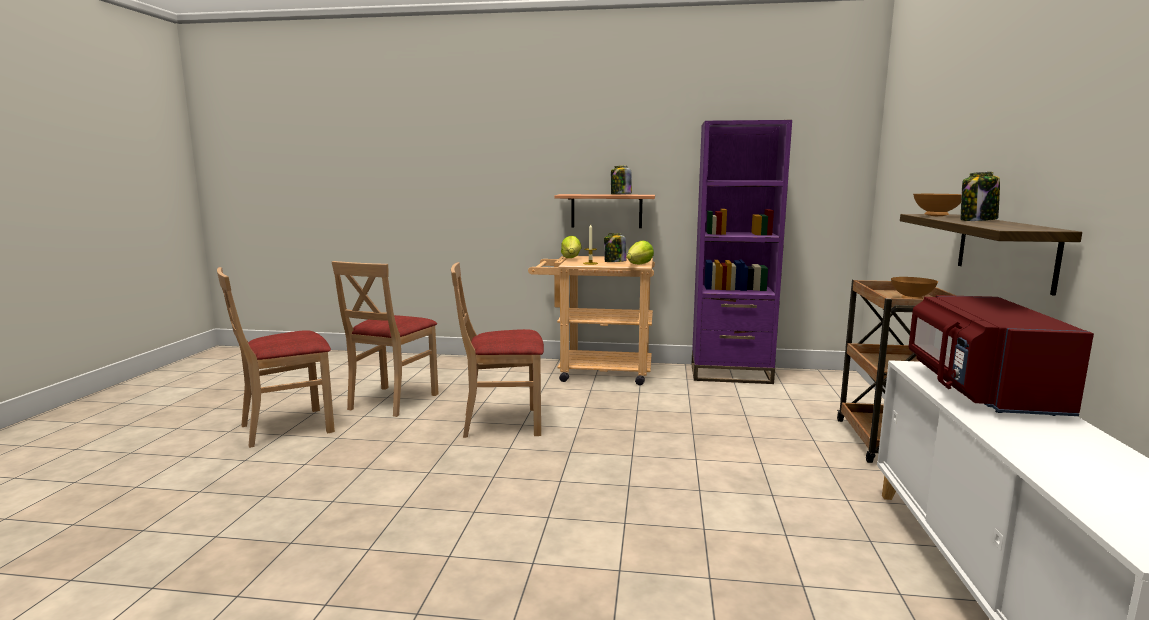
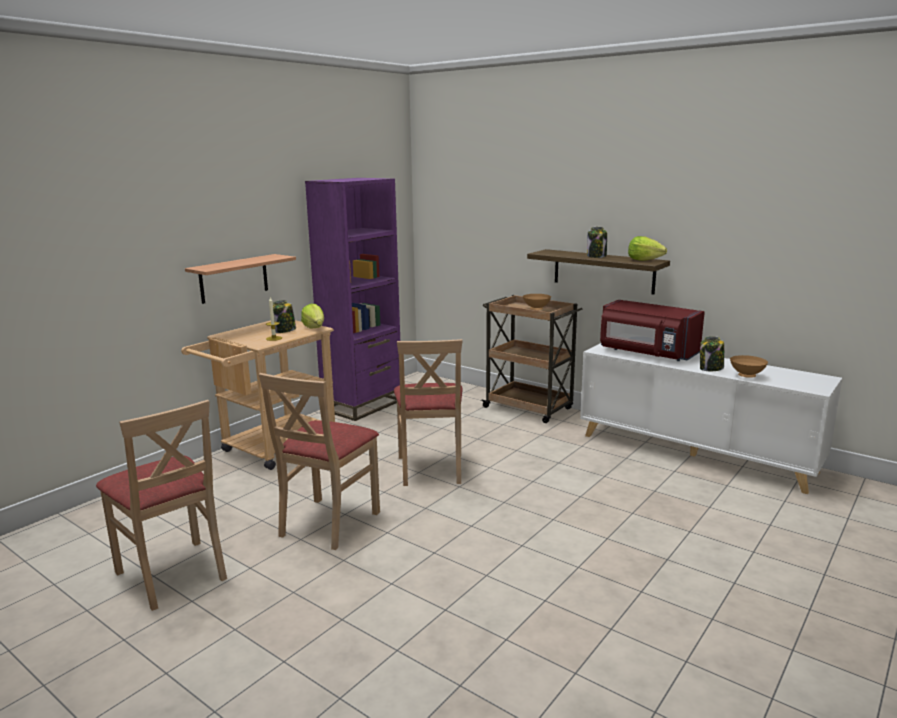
camera: 60 degrees left, 5 degrees up
(287, 427) = (146, 666): beige chair -> beige chair (430, 469)
(571, 258) = (234, 338): lettuce -> lettuce (644, 260)
(620, 194) = (255, 259): jar -> jar (711, 369)
(937, 216) = (559, 254): brown bowl -> brown bowl (747, 376)

